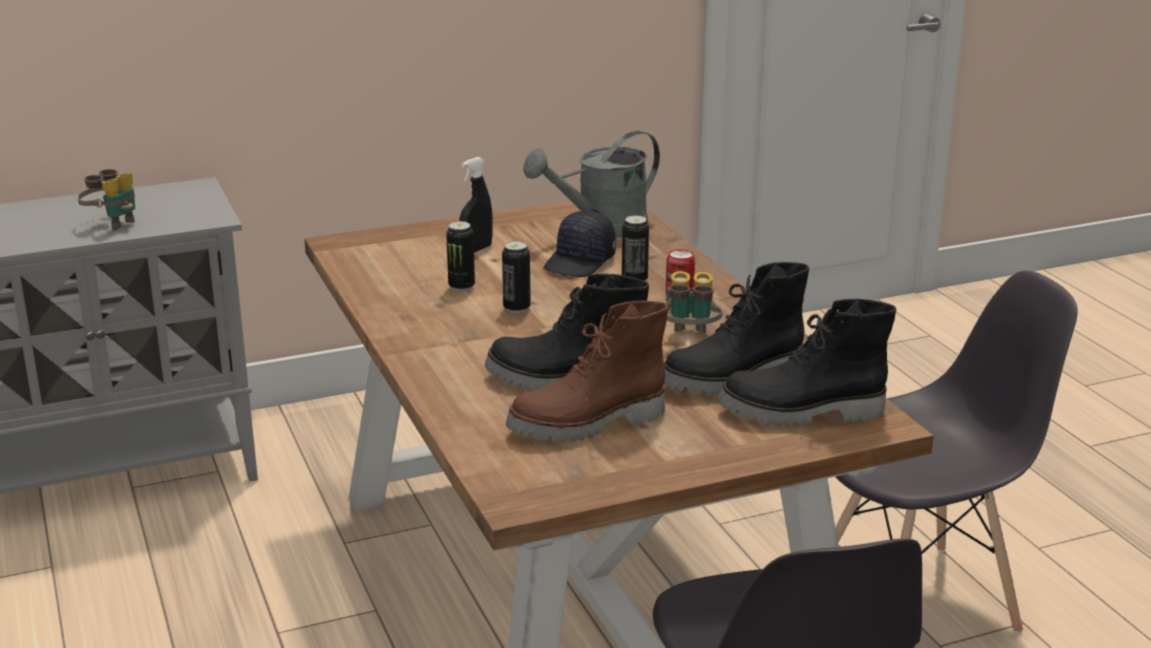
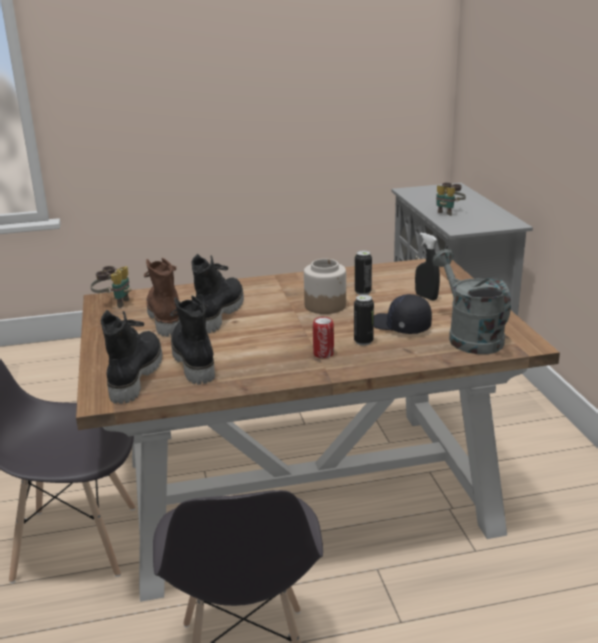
camera: 100 degrees right, 0 degrees up
(516, 308) = (325, 305): can -> jar
(689, 338) = (259, 352): binoculars -> binoculars (114, 303)

